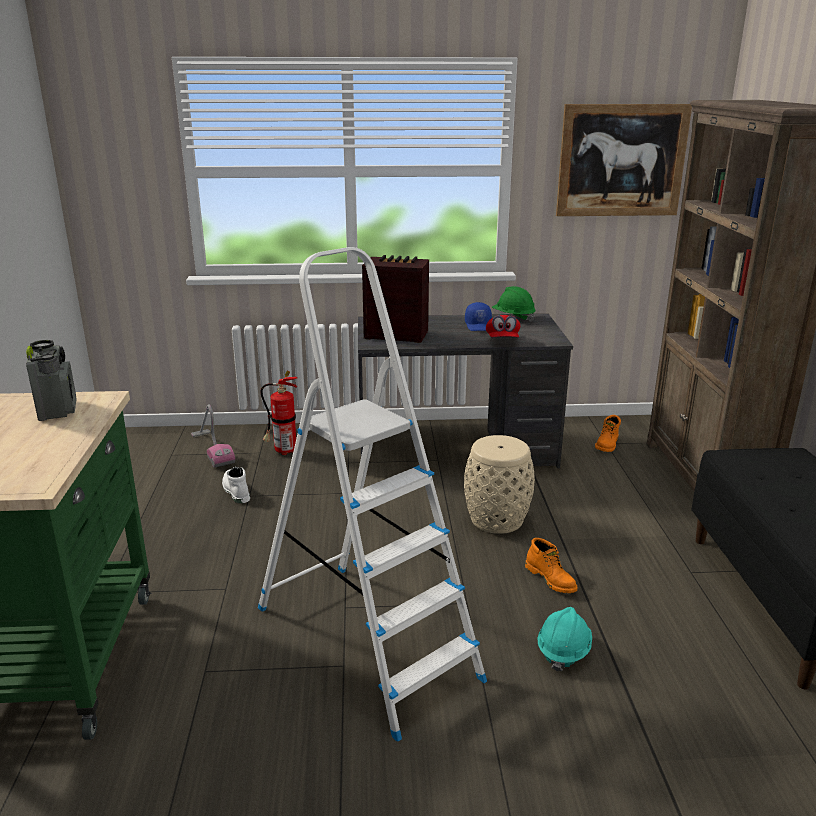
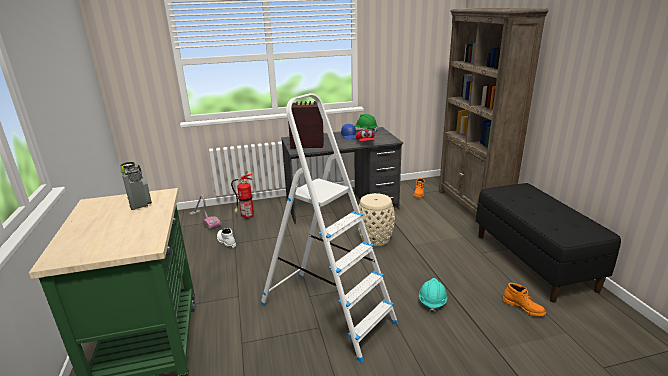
camera: 10 degrees left, 0 degrees up
(551, 579) = (413, 266): orange boot -> orange boot (523, 307)
(621, 161) = (413, 43): picture -> none

